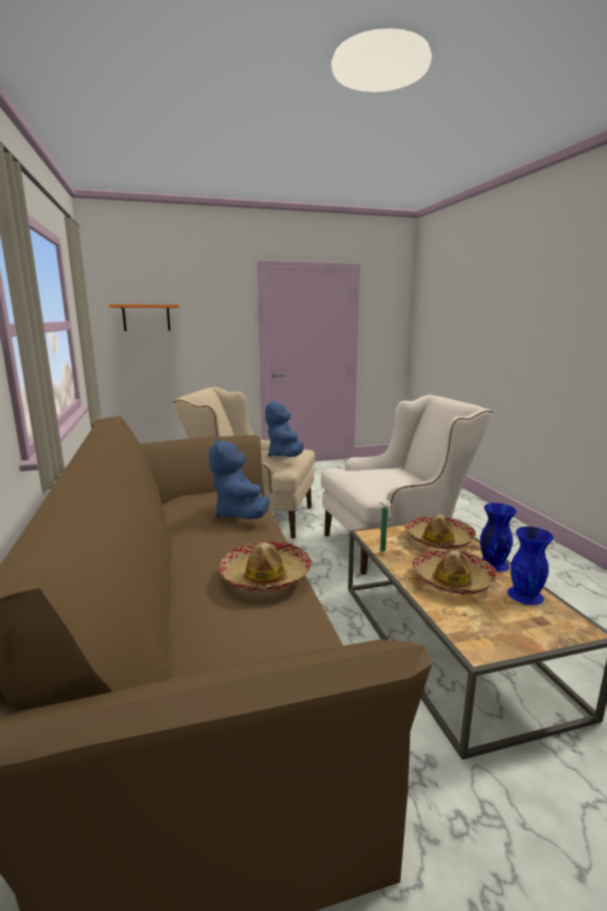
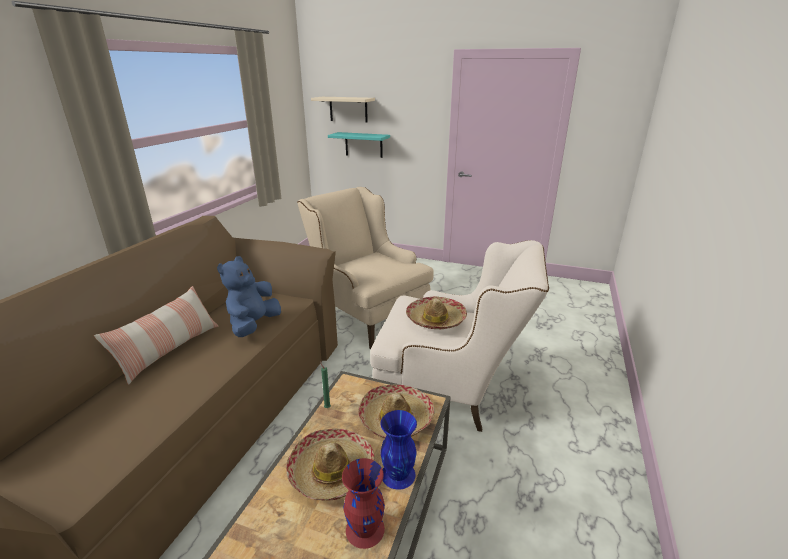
camera: 35 degrees right, 10 degrees up
(146, 318) = (348, 109): orange shelf -> beige shelf
(167, 355) = (363, 145): none -> turquoise shelf
(189, 552) = (169, 350): none -> pillow
(265, 576) = (166, 396): hat -> hat (436, 319)
(285, 456) = (386, 270): blue plush toy -> none
(526, 595) = (365, 530): blue vase -> red vase

